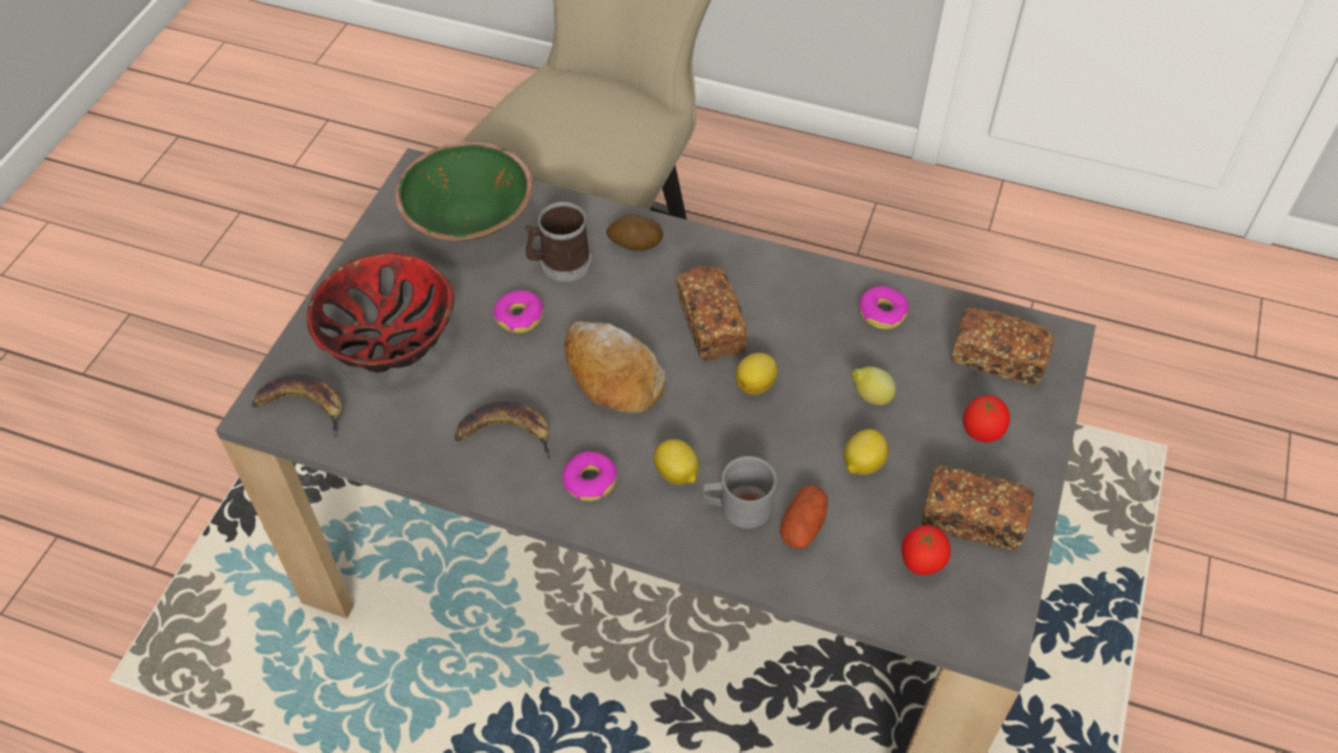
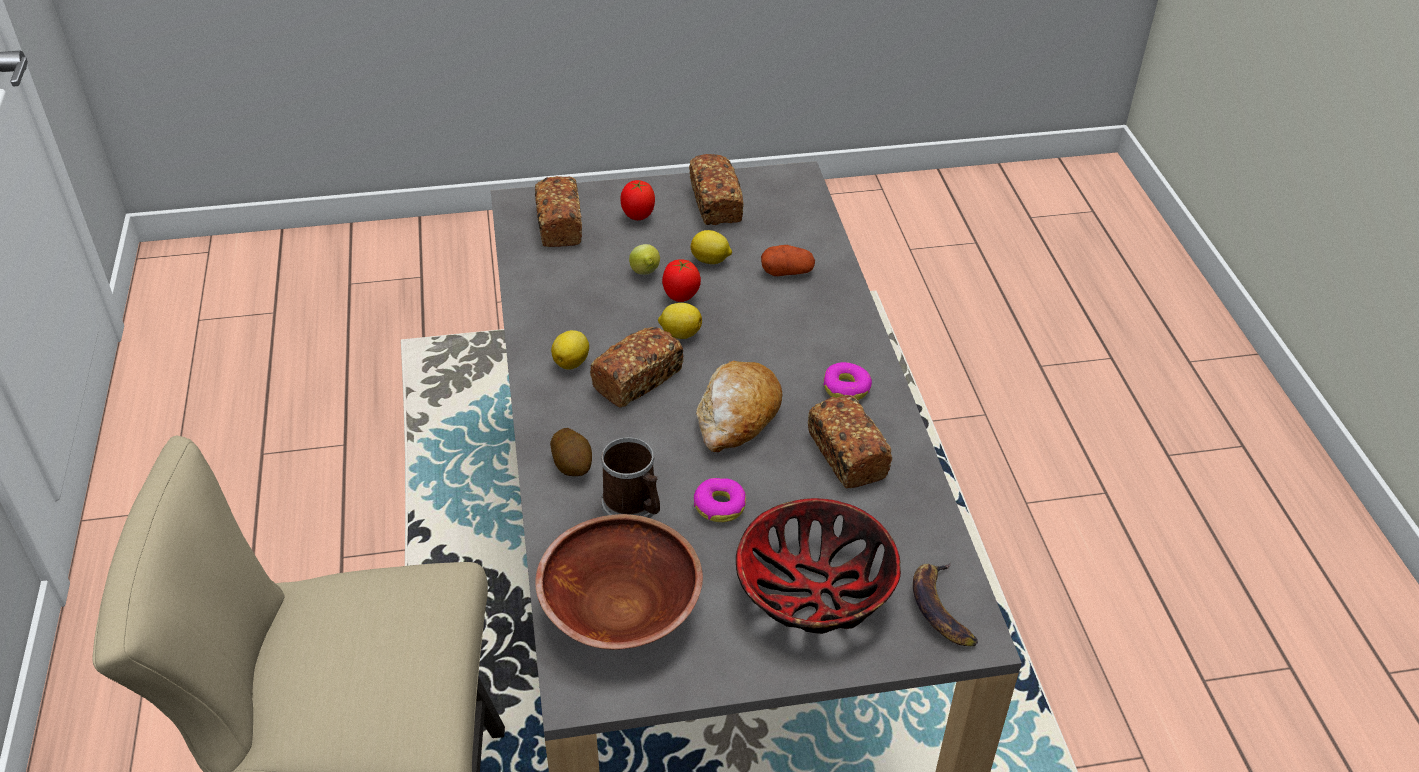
camera: 120 degrees left, 10 degrees down
(469, 218) = (620, 608): green bowl -> brown bowl
(506, 433) = (846, 455): banana -> bread
(677, 474) = (799, 345): lemon -> lemon (572, 362)
(737, 507) = (799, 306): grey mug -> none
(882, 313) = (552, 291): donut -> none
(920, 564) = (769, 216): tomato -> tomato (681, 297)

